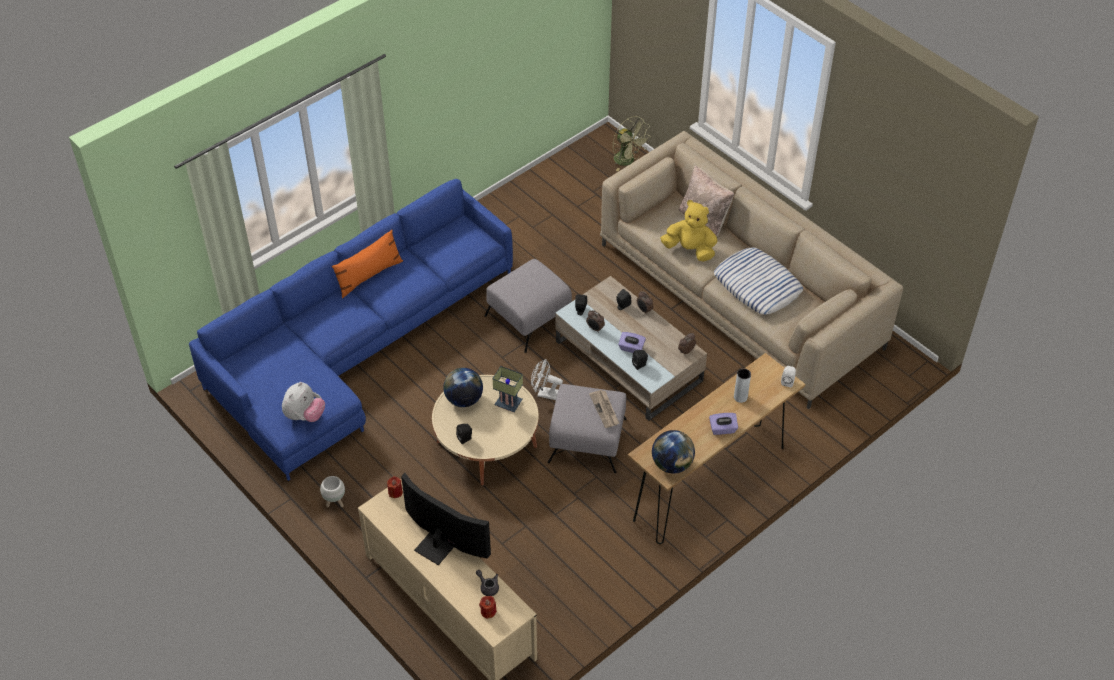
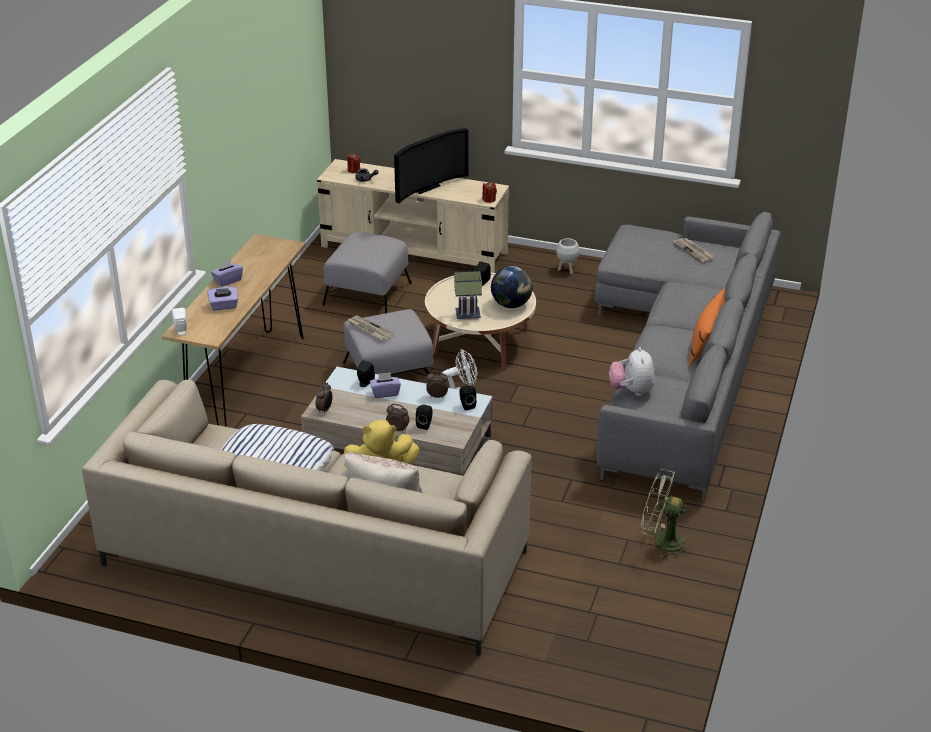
camera: 150 degrees right, 15 degrees down
(269, 373) = (693, 251): none -> newspaper
(305, 416) = (628, 240): plush toy -> plush toy (631, 391)
(354, 348) = (680, 364): blue sofa -> grey sofa
(439, 543) = (424, 187): television -> television turned 45 degrees counterclockwise
(528, 318) = (538, 447): grey ottoman -> grey ottoman (368, 293)
(628, 161) = (588, 677): green fan -> green fan (661, 542)
(672, 464) = (260, 247): globe -> none
(740, 397) = (224, 306): grey vase -> purple tissue box

